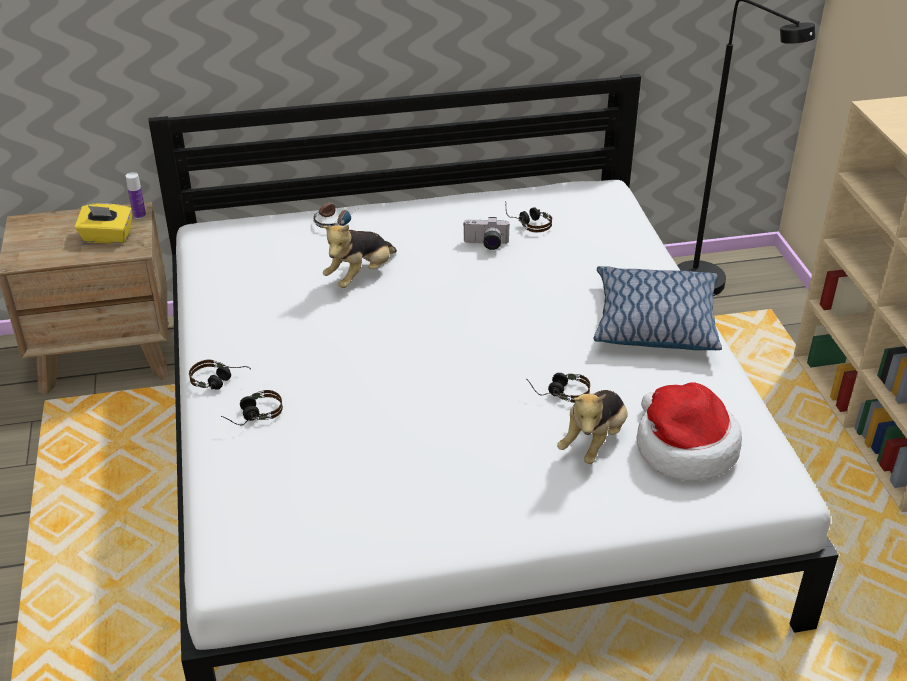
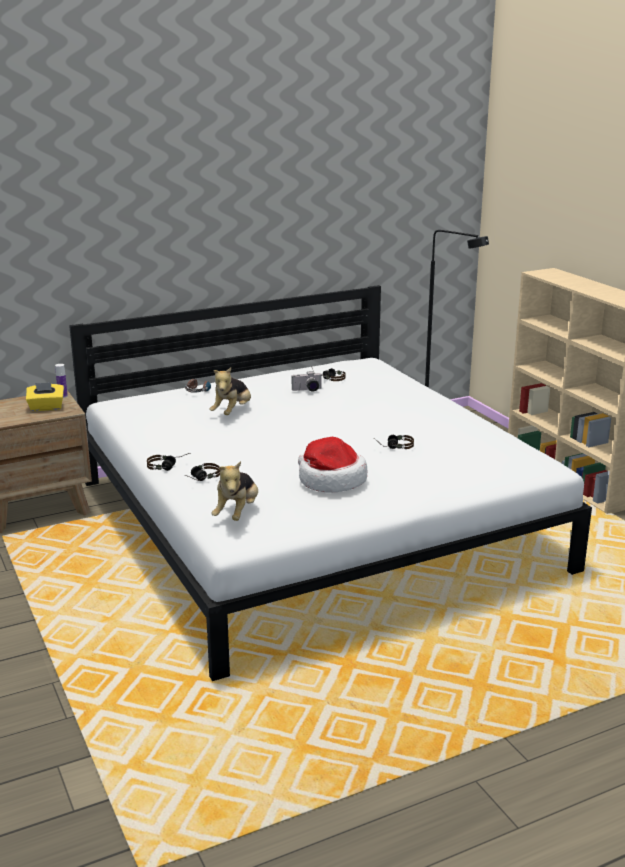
camera: 15 degrees left, 15 degrees down
(594, 441) = (428, 464): plush toy -> plush toy (237, 513)
(654, 323) = (434, 412): pillow -> none
(683, 448) = (484, 460): hat -> hat (330, 480)

